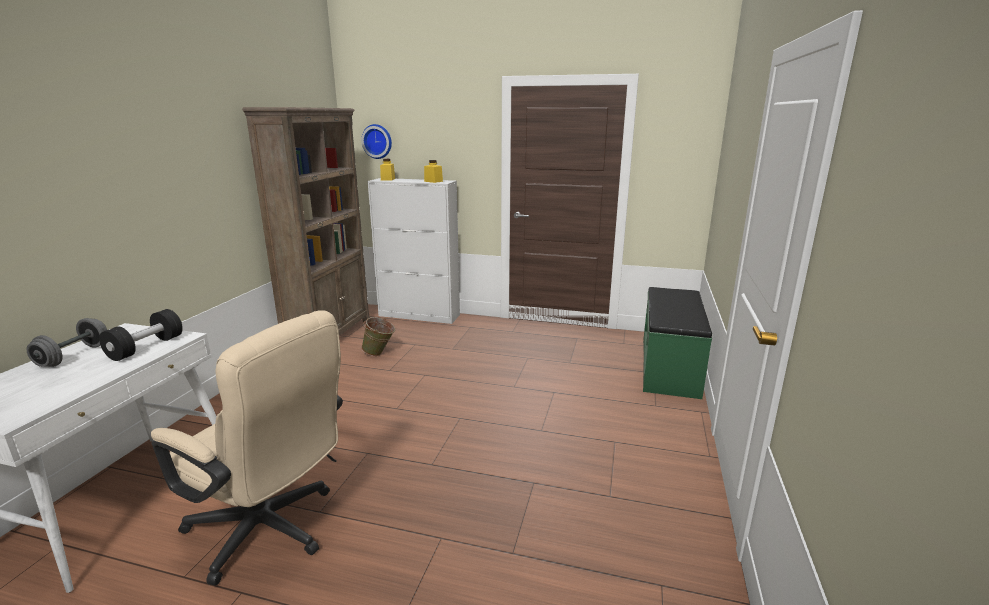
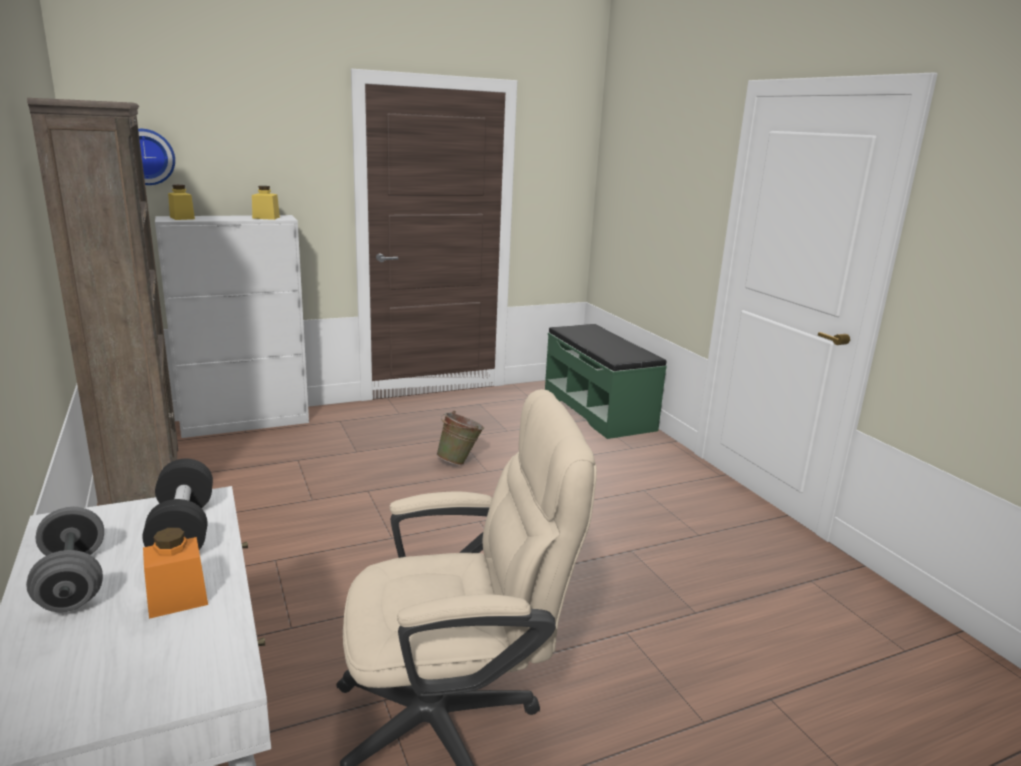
camera: 40 degrees left, 0 degrees up
(78, 377) = (177, 599): none -> orange jar
(379, 354) = (266, 485): green bucket -> green bucket (460, 461)

